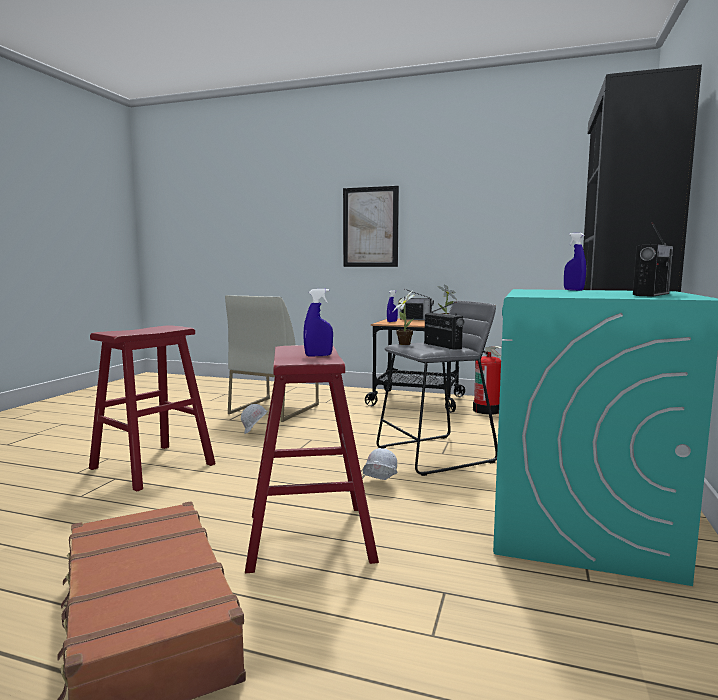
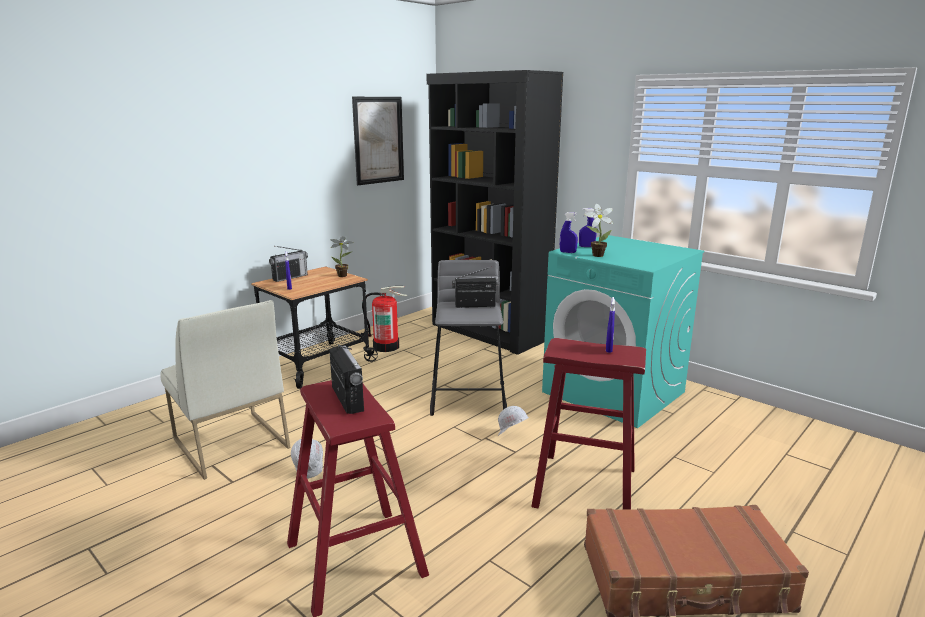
camera: 65 degrees left, 10 degrees up
(370, 227) = (206, 173): picture -> picture (378, 140)
(404, 344) = (448, 313): potted plant -> potted plant (596, 255)
(523, 289) = (567, 252): none -> blue spray bottle
(651, 295) = (653, 248): radio -> radio (347, 399)

